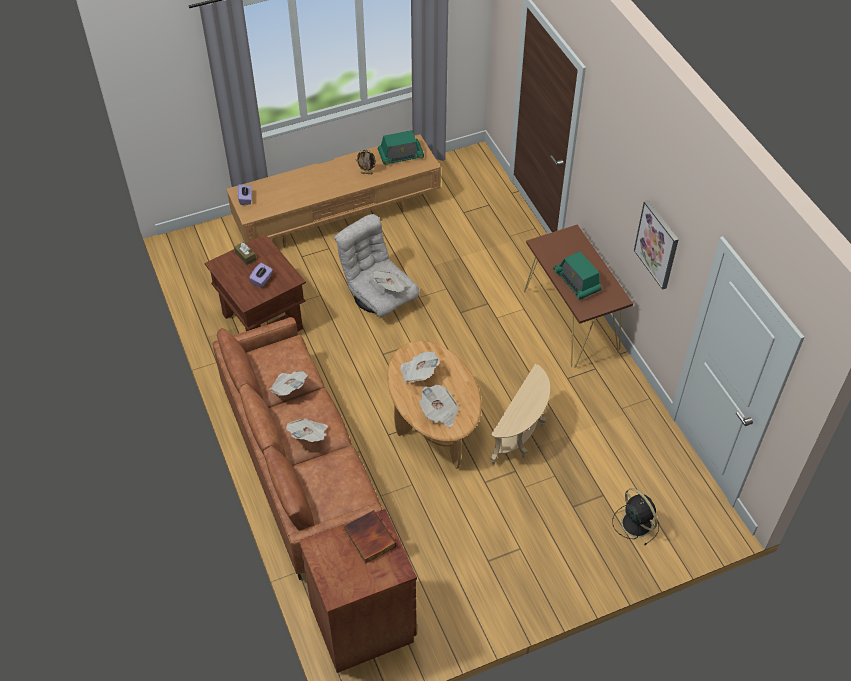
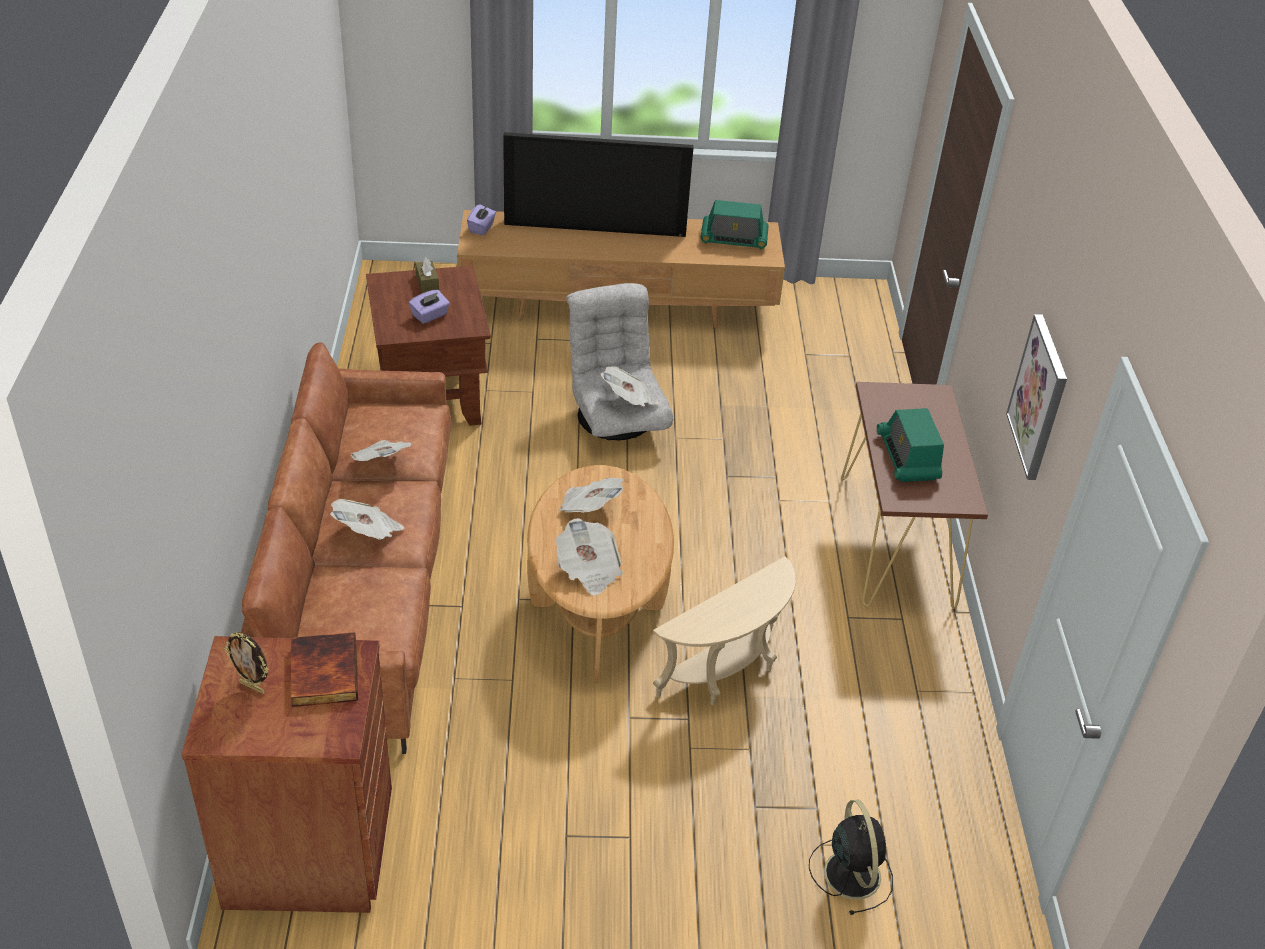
camera: 20 degrees right, 10 degrees down
(314, 172) = (596, 224): none -> television
(367, 173) = (671, 245): picture frame -> picture frame (253, 687)

